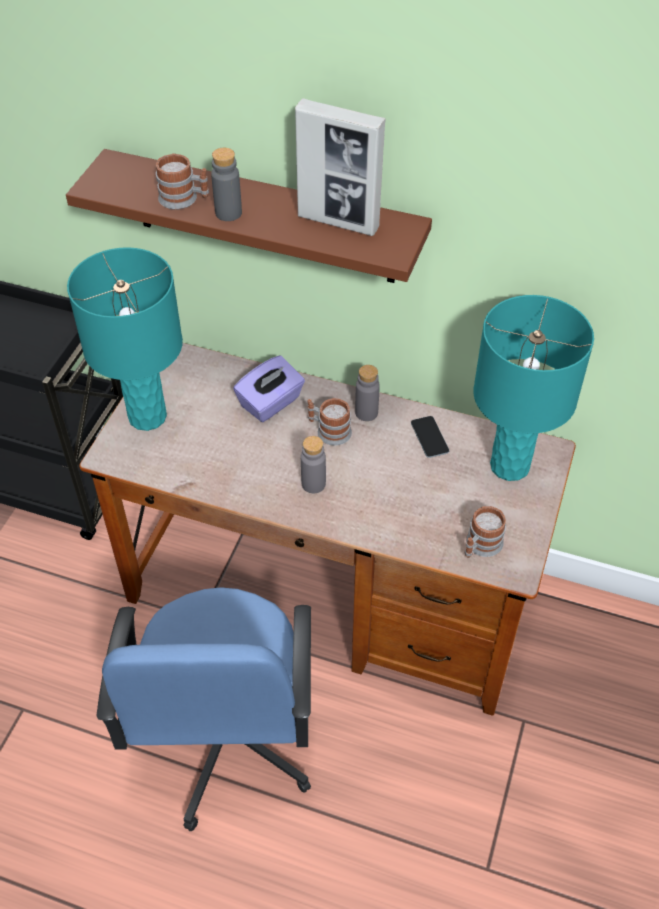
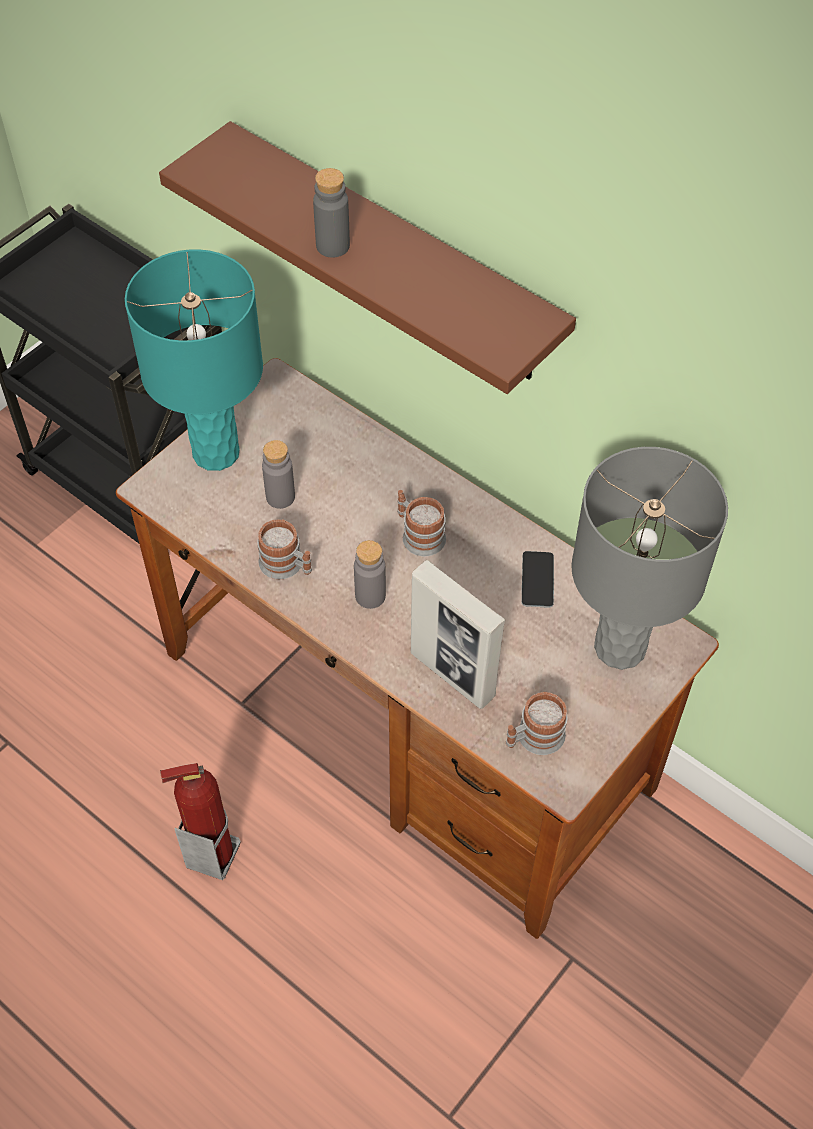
camera: 20 degrees right, 5 degrees up
(184, 199) = (290, 214): mug -> mug (287, 565)
(224, 739) = (212, 854): blue office chair -> fire extinguisher
(271, 403) = (365, 478): purple tissue box -> none
(338, 222) = (457, 293): picture frame -> picture frame (452, 675)
(366, 412) = (474, 524): grey bottle -> grey bottle (280, 497)
(509, 466) = (619, 648): turquoise table lamp -> grey table lamp

